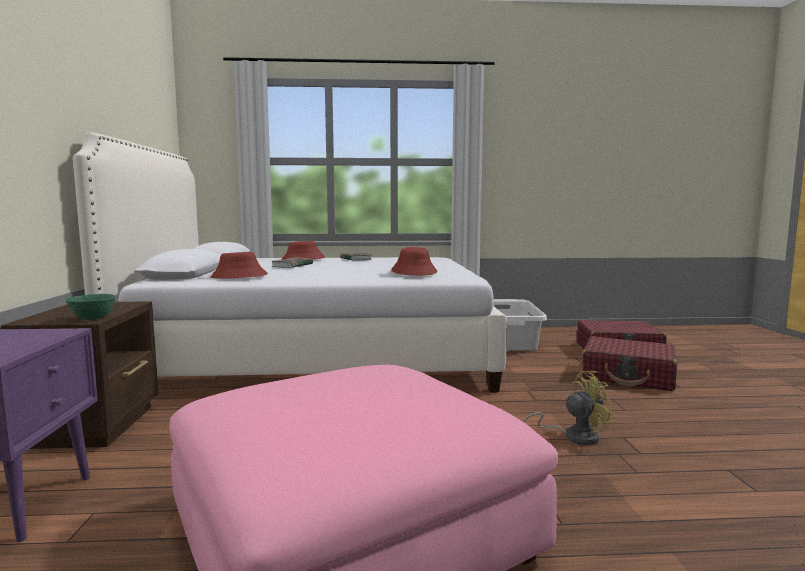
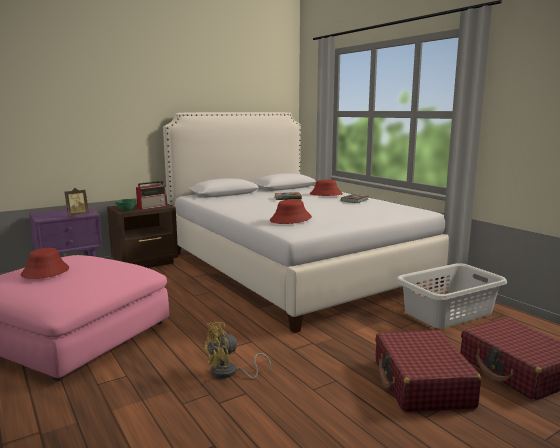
camera: 60 degrees right, 5 degrees up
(48, 338) = (77, 215): none -> picture frame
(112, 308) = (152, 207): none -> radio
(239, 277) = (223, 201): red hat -> red hat (45, 272)
(574, 436) = (229, 373): yellow fan -> yellow fan turned 105 degrees clockwise

